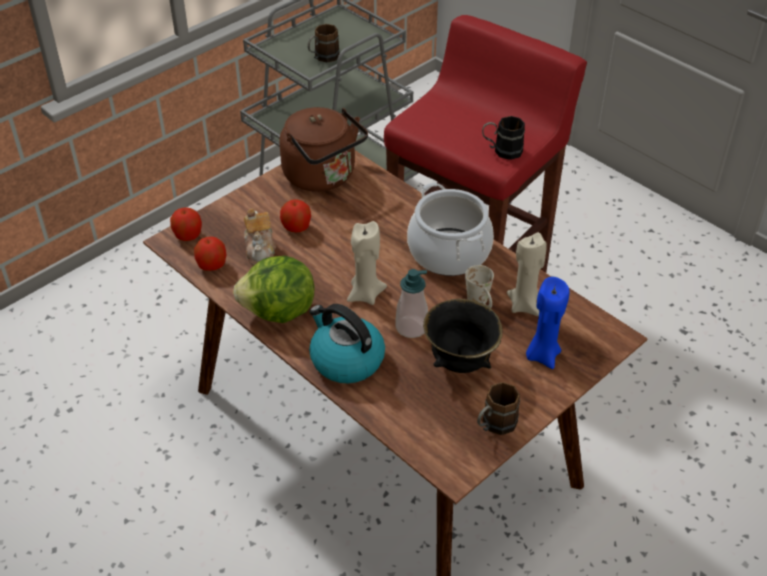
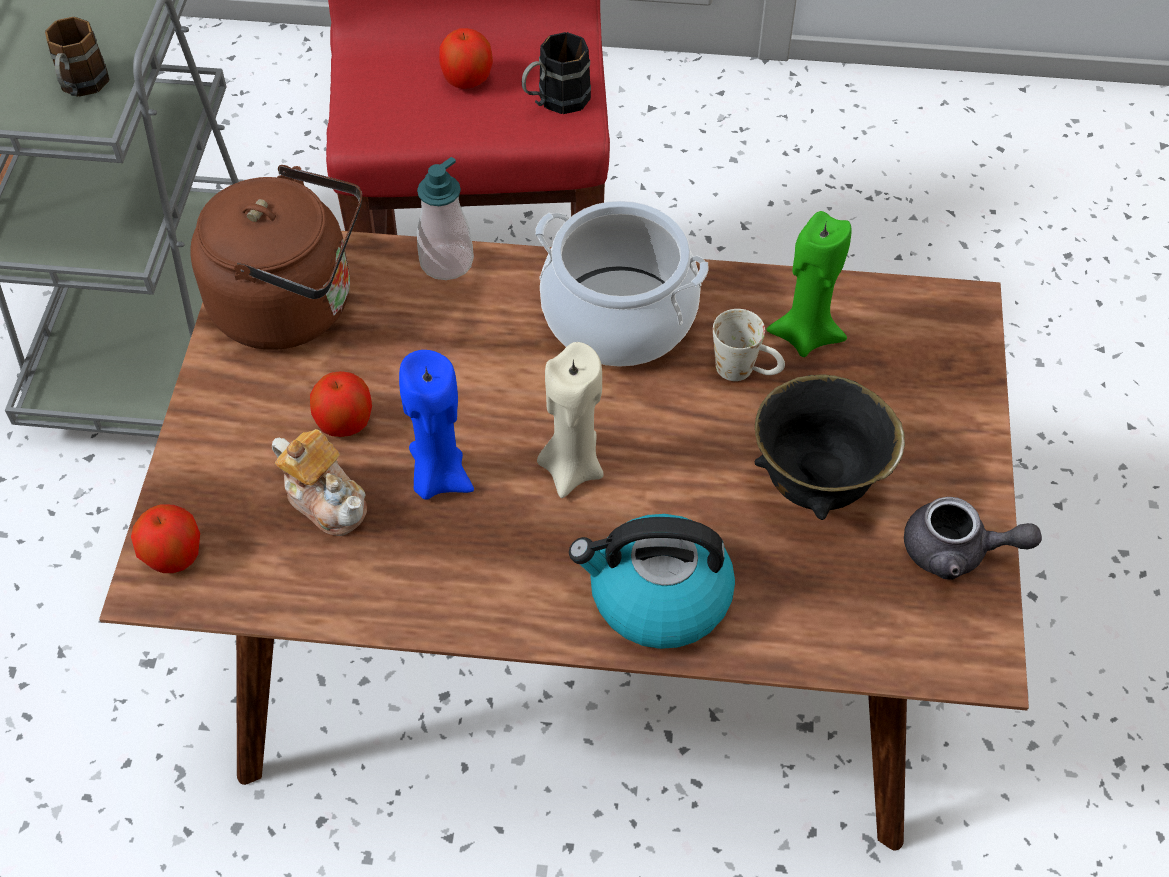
camera: 40 degrees left, 10 degrees up
(212, 266) = (274, 583): apple -> apple (467, 80)
(279, 312) = (473, 589): lettuce -> none
(411, 327) = (693, 476): soap dispenser -> soap dispenser (446, 262)
(494, 426) = (957, 552): brown mug -> grey teapot
(524, 305) = (805, 335): beige candle -> green candle
(542, 355) = (905, 397): blue candle -> blue candle (438, 477)

